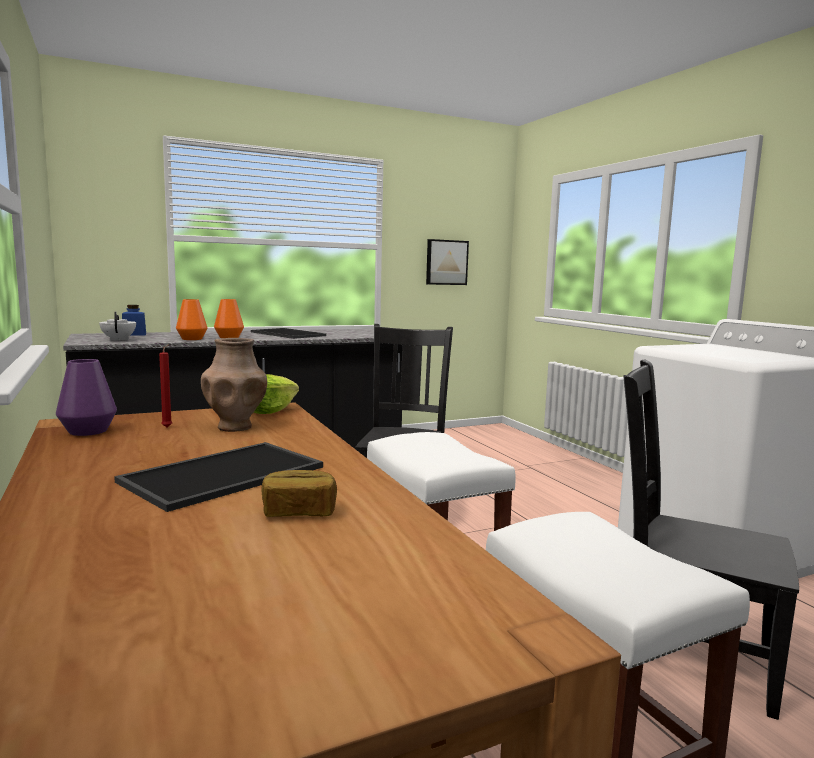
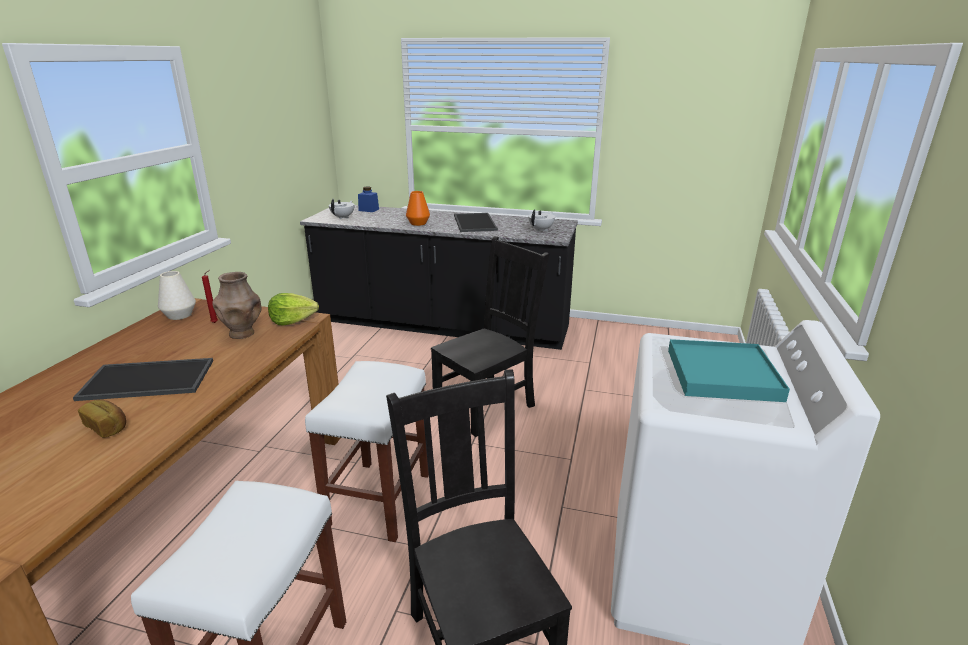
camera: 40 degrees right, 15 degrees up
(88, 431) = (179, 315): purple vase -> white vase
(192, 339) = (388, 222): orange vase -> none
(363, 333) = (541, 230): none -> white teapot
(446, 262) = (681, 151): picture -> none
(729, 351) = (722, 374): none -> turquoise tray

